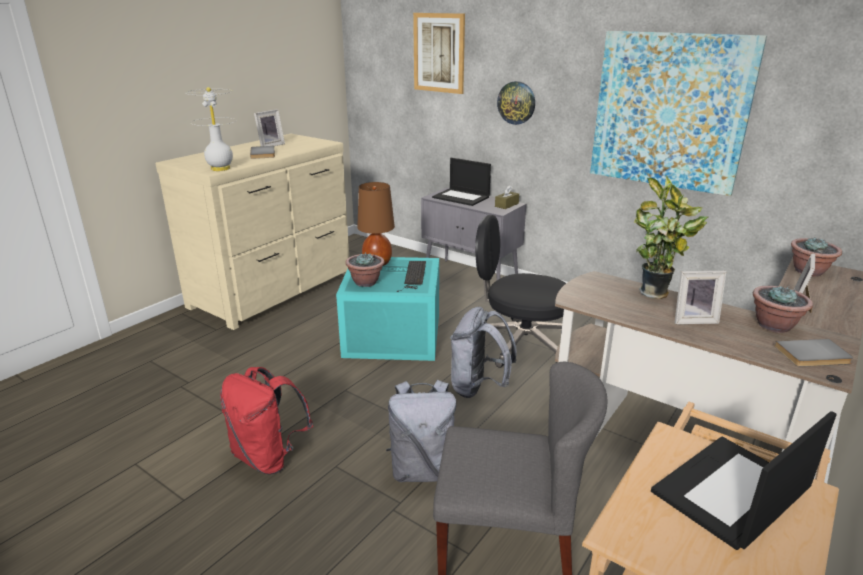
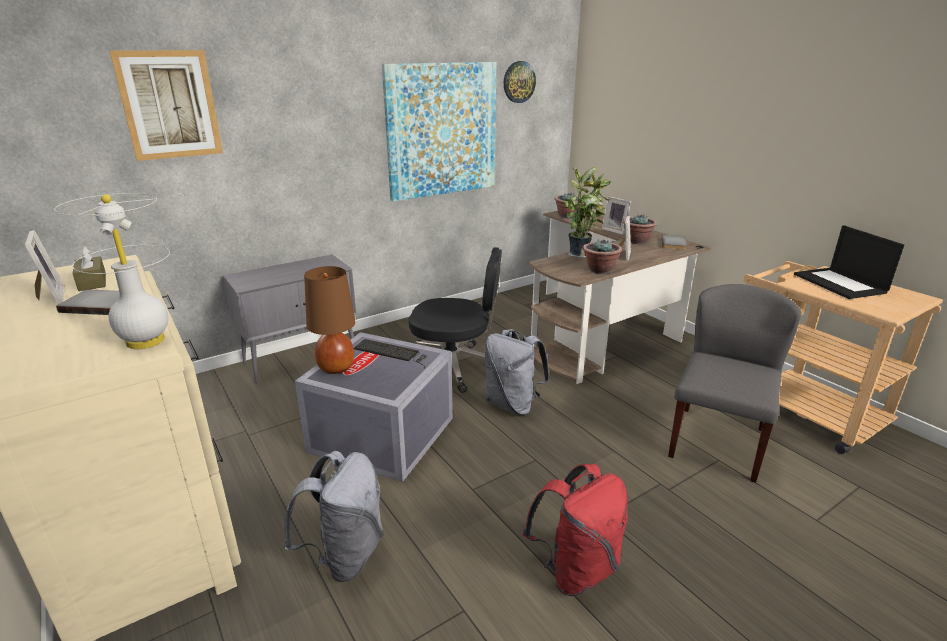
camera: 70 degrees left, 0 degrees up
(366, 282) = (383, 383): potted plant -> potted plant (599, 270)
(391, 336) = (383, 436): turquoise storage box -> grey storage box
(423, 470) = (620, 461): grey backpack -> grey backpack (345, 555)
(462, 197) = (271, 274): laptop -> none
(506, 205) = (325, 261): brown tissue box -> brown tissue box (92, 282)
(516, 103) = (298, 150): wall clock -> wall clock (519, 82)
(520, 343) = (455, 366): black office chair -> black office chair turned 120 degrees counterclockwise

